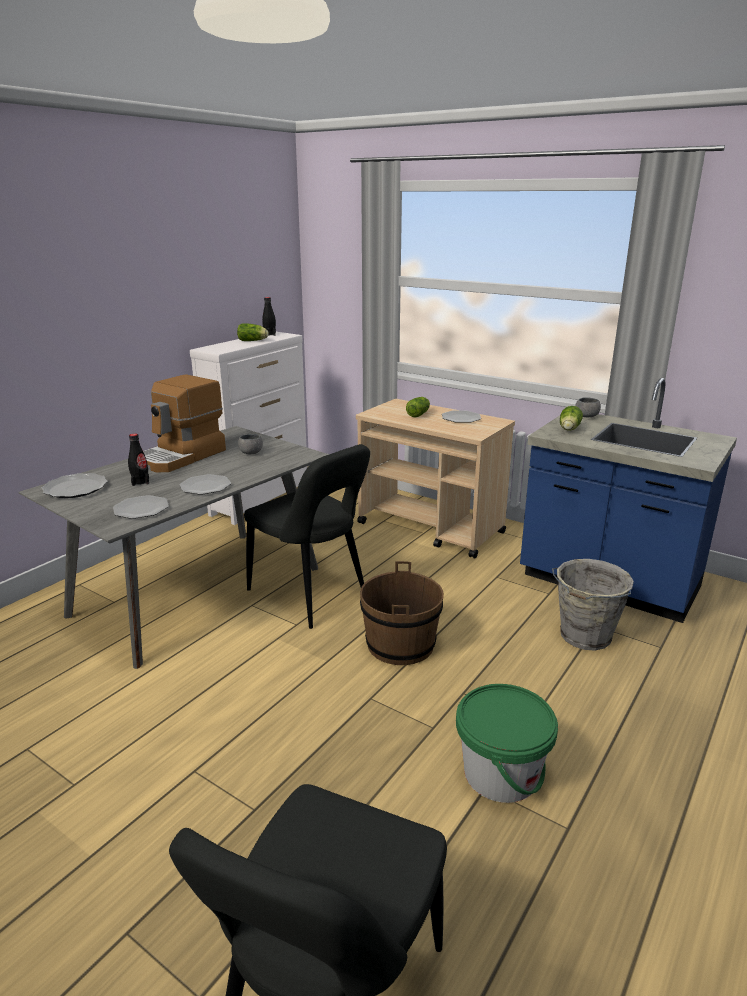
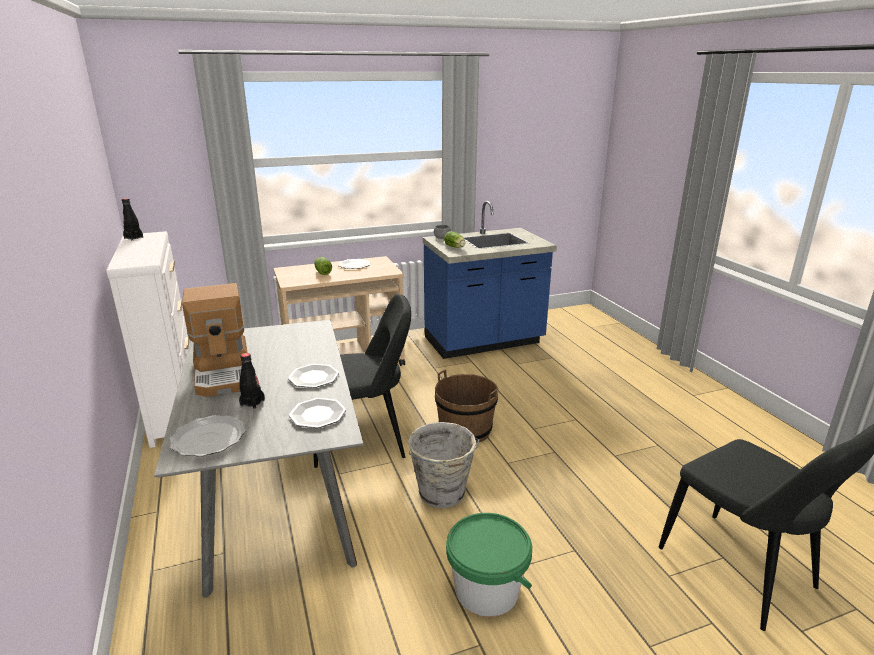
camera: 55 degrees left, 0 degrees up
(251, 453) = (273, 343): grey bowl -> none
(253, 341) = (142, 246): lettuce -> none
(501, 773) = (608, 446): green bucket -> green bucket (487, 590)
(584, 637) = (522, 371): grey bucket -> grey bucket (442, 494)

